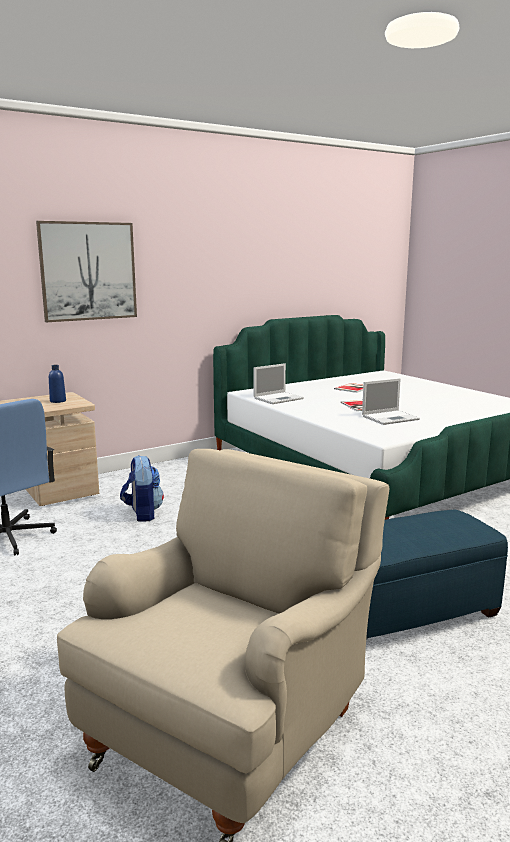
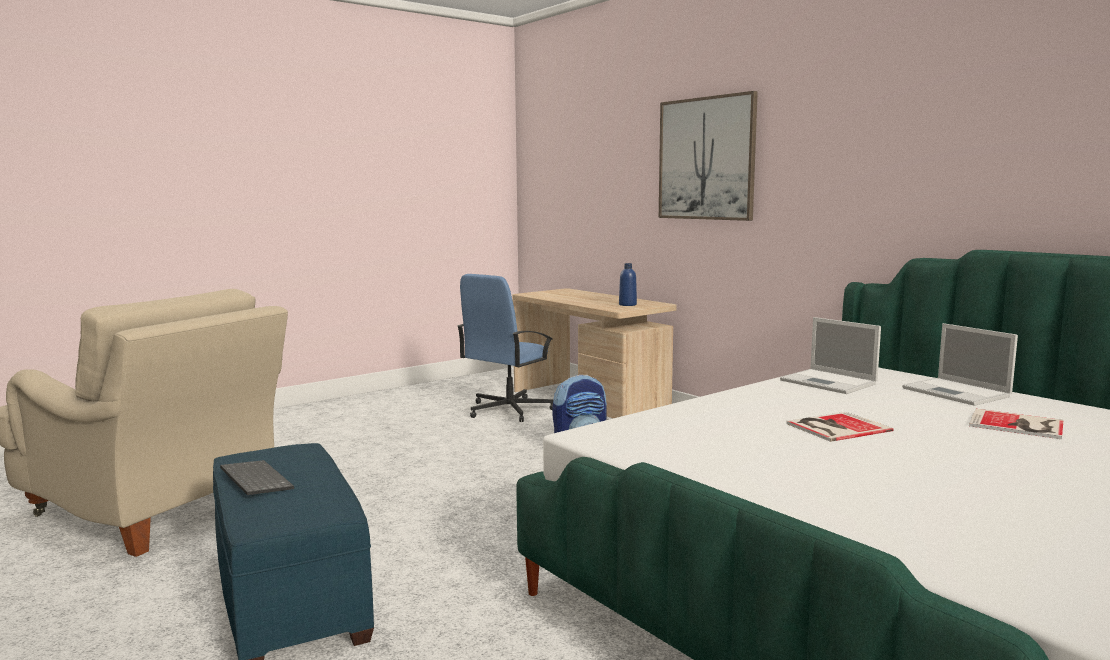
camera: 85 degrees right, 5 degrees down
(391, 418) = (754, 445): laptop -> laptop (957, 393)
(413, 540) = (254, 480): none -> keyboard

